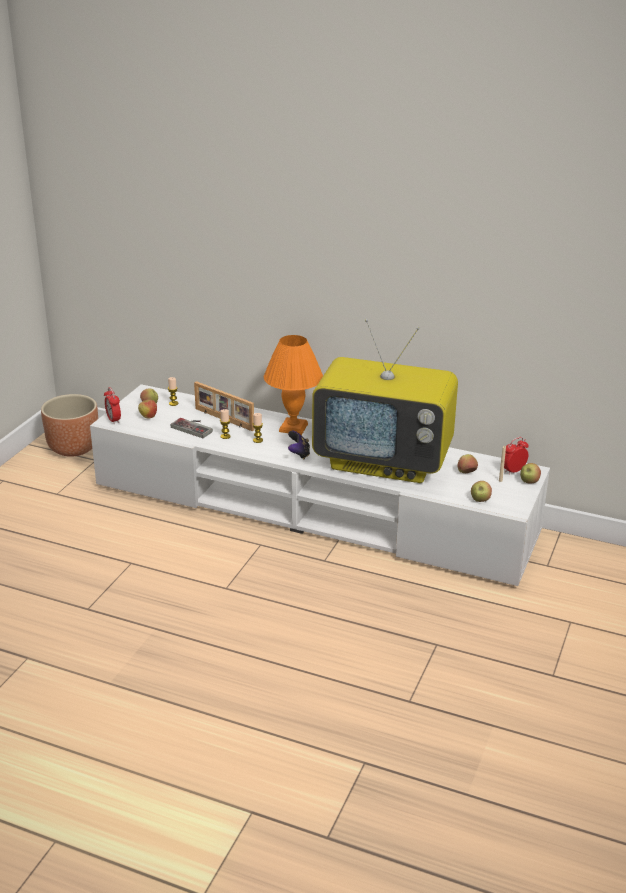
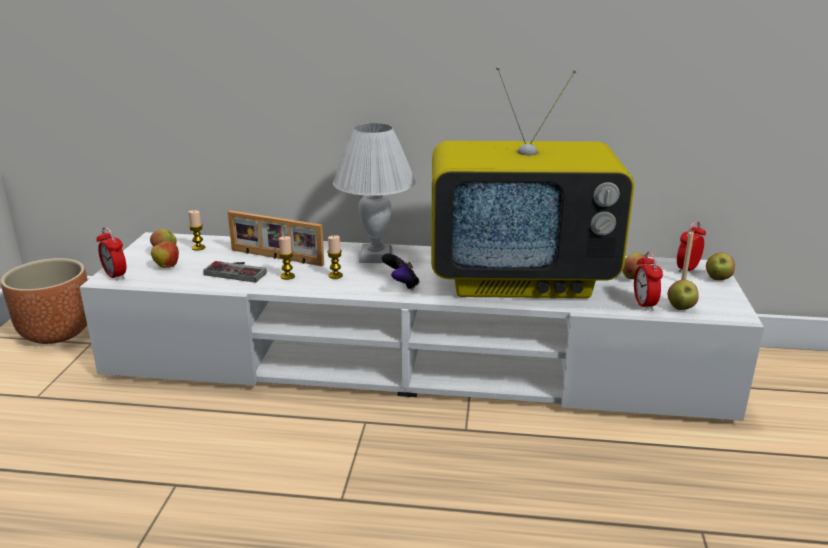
camera: 15 degrees left, 5 degrees down
(292, 428) = (374, 256): orange table lamp -> white table lamp
(456, 494) = (644, 304): none -> alarm clock

